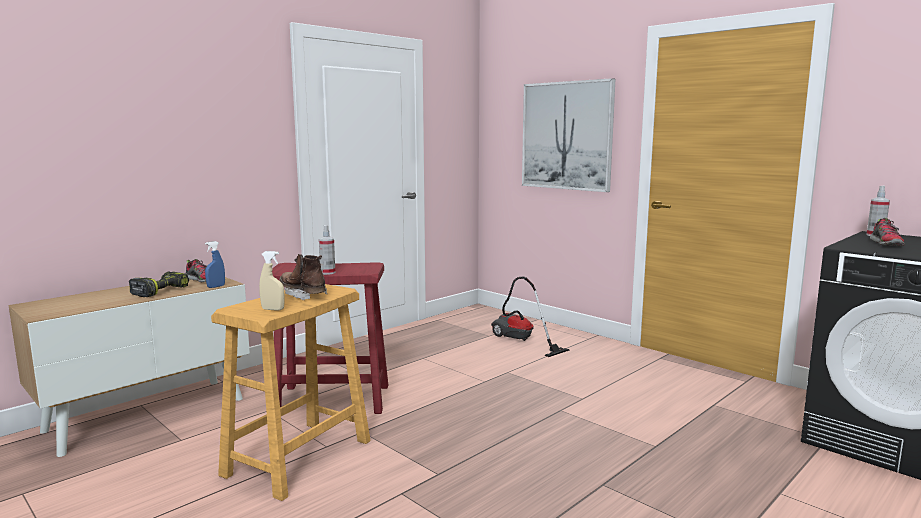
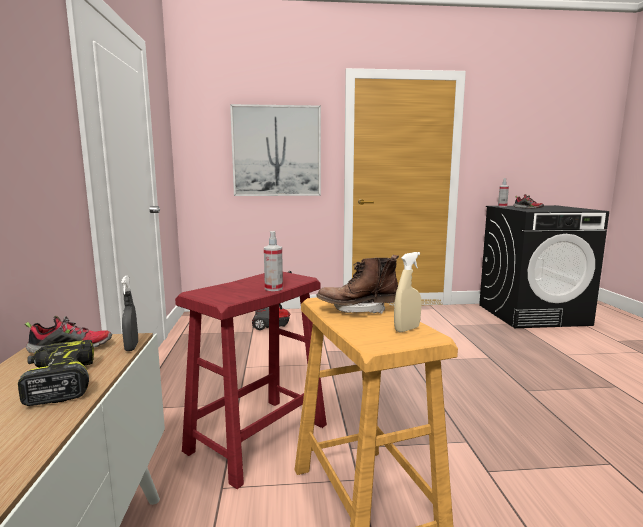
camera: 50 degrees left, 0 degrees up
(216, 286) = (131, 347): blue spray bottle -> grey spray bottle

